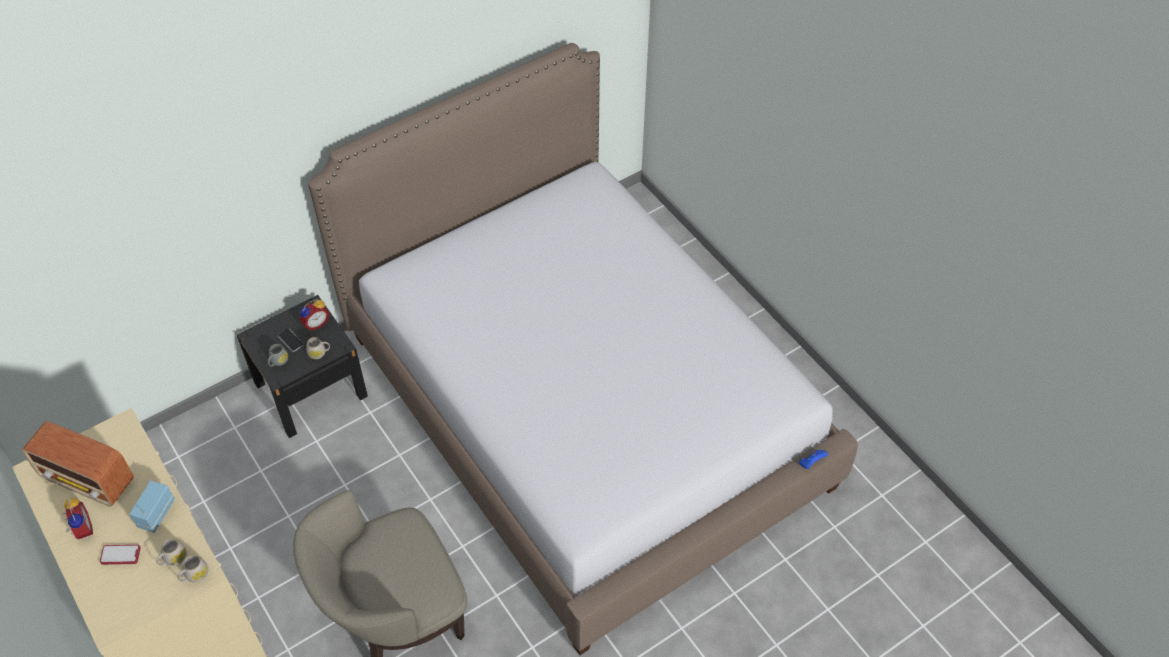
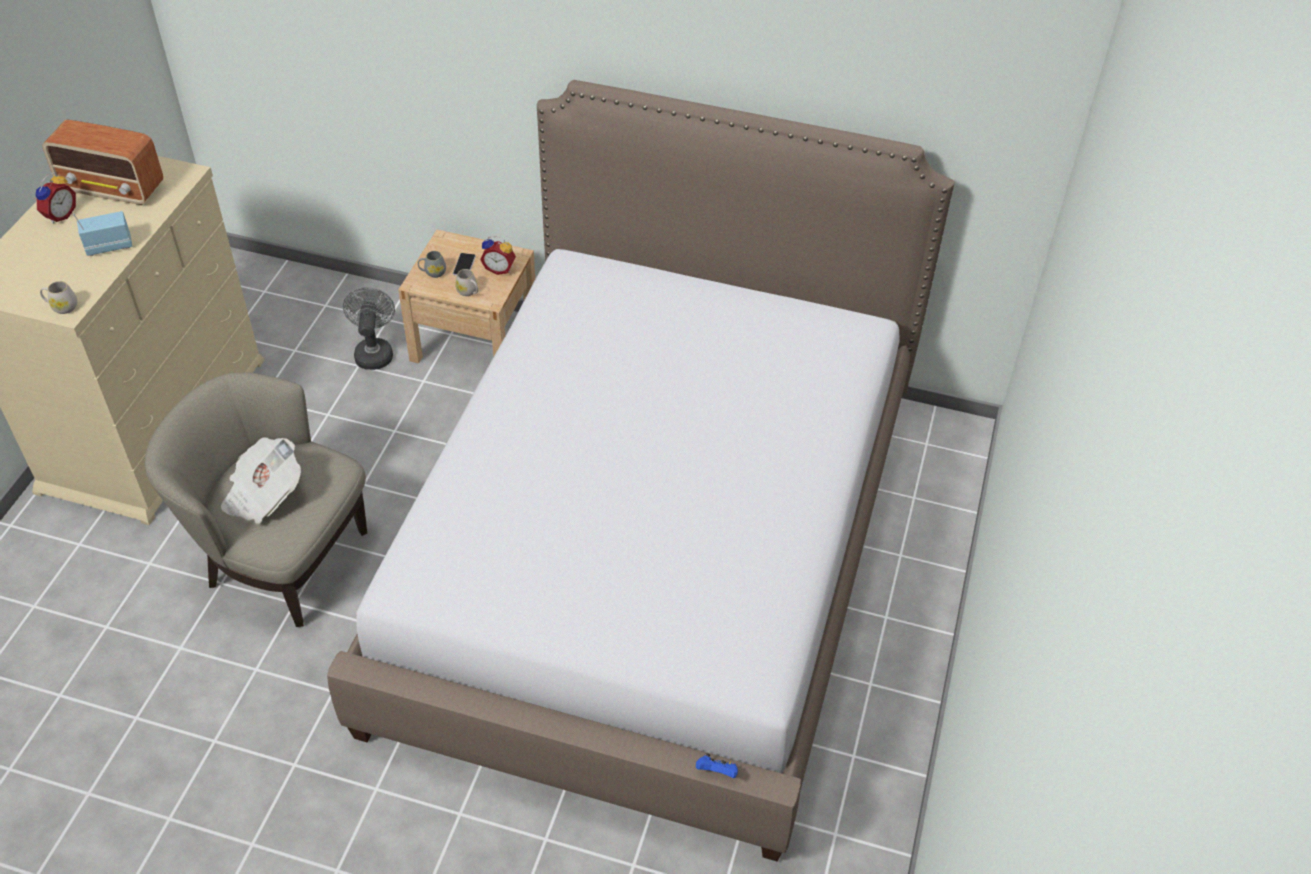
camera: 50 degrees right, 5 degrees down
(89, 480) = (113, 189): radio -> radio turned 60 degrees counterclockwise
(120, 555) = (50, 251): phone -> none
(173, 559) = (69, 284): white mug -> none
(258, 453) = (374, 352): none -> grey fan
(310, 389) = (474, 341): black nightstand -> beige nightstand
(392, 577) = (263, 495): none -> newspaper

